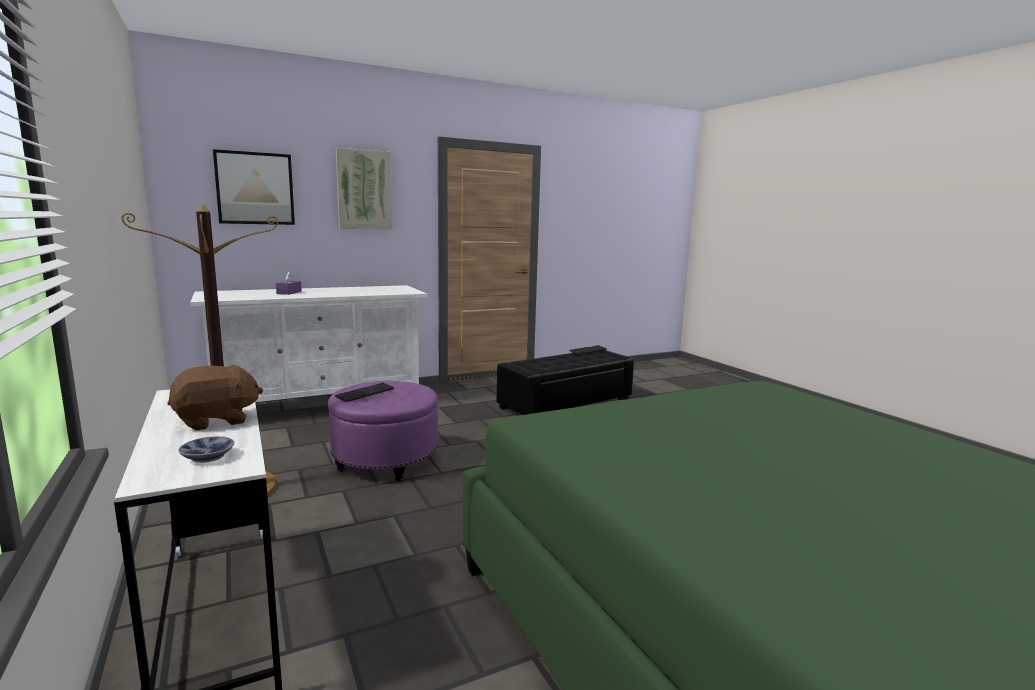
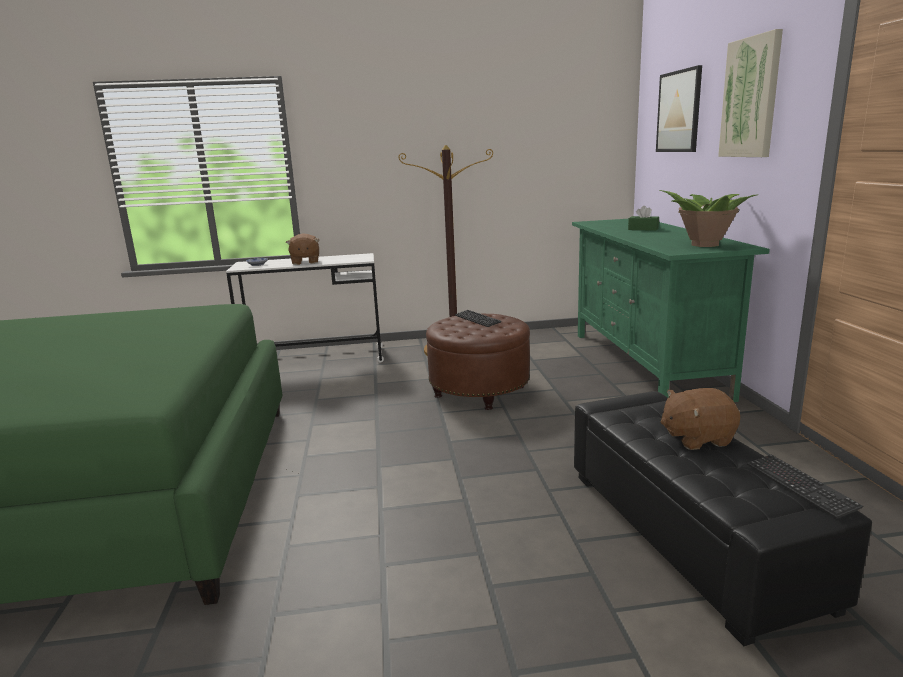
camera: 110 degrees right, 5 degrees up
(289, 292) = (643, 229): purple tissue box -> green tissue box
(320, 407) = (645, 363): white dresser -> green dresser
(385, 289) = (704, 244): none -> potted plant
(385, 461) = (479, 391): purple ottoman -> brown ottoman
(557, 359) = (696, 438): none -> brown plush toy

